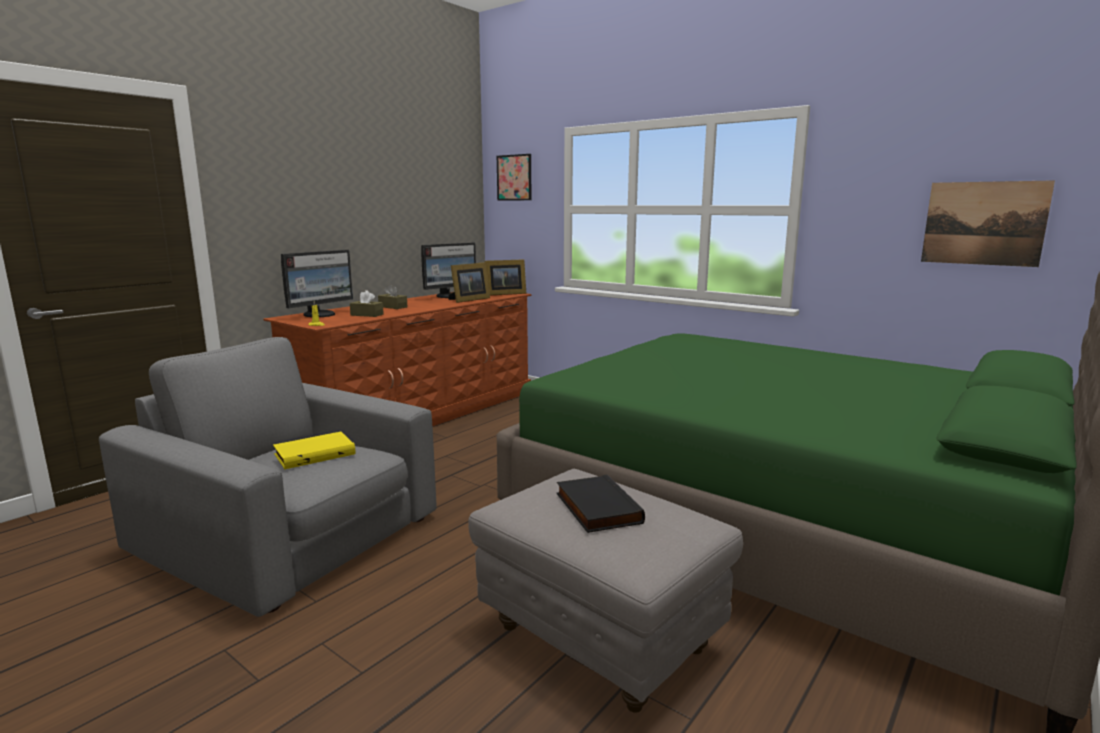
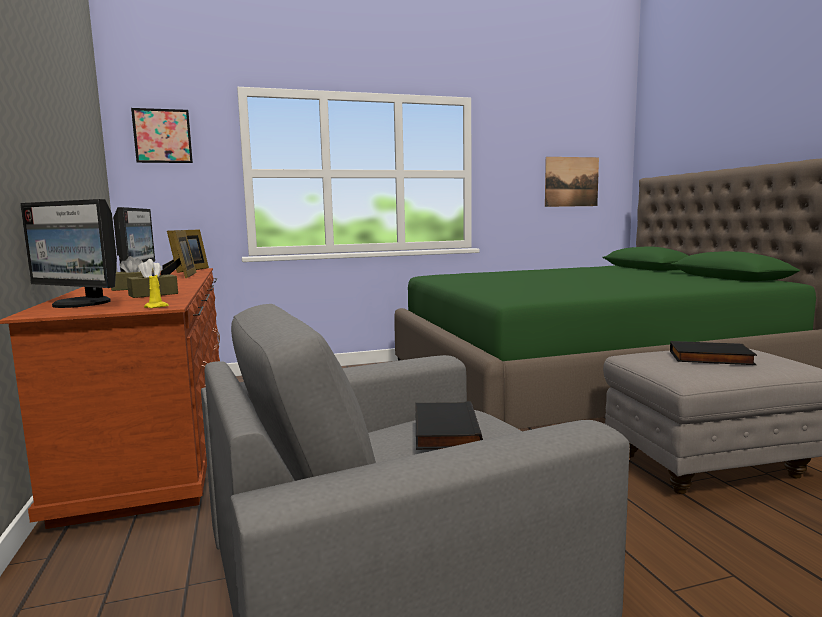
camera: 55 degrees left, 5 degrees down
(315, 453) = (443, 430): yellow book -> black book
(320, 314) = (80, 304): monitor -> monitor turned 135 degrees clockwise

